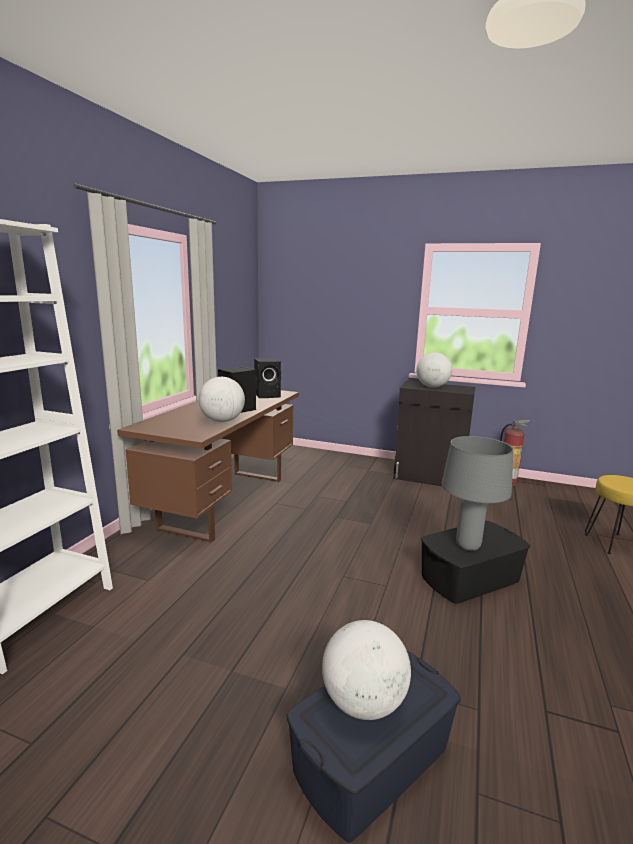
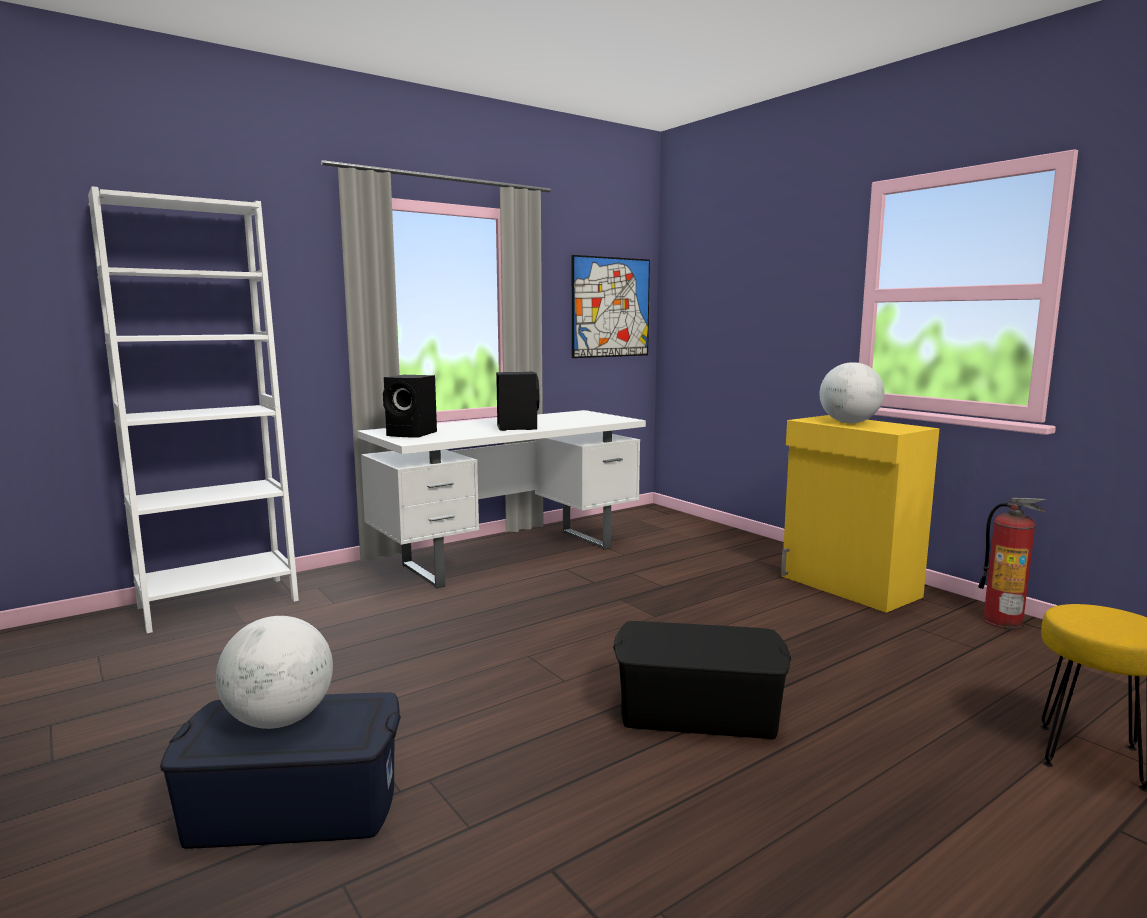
camera: 35 degrees right, 5 degrees down
(222, 421) = (471, 434): globe -> none
(225, 502) = (510, 556): brown desk -> white desk
(239, 309) = (611, 307): none -> picture
(268, 395) = (594, 420): black speaker -> black speaker (413, 434)
(429, 478) = (849, 587): black cabinet -> yellow cabinet
(468, 545) = (677, 645): grey table lamp -> none

